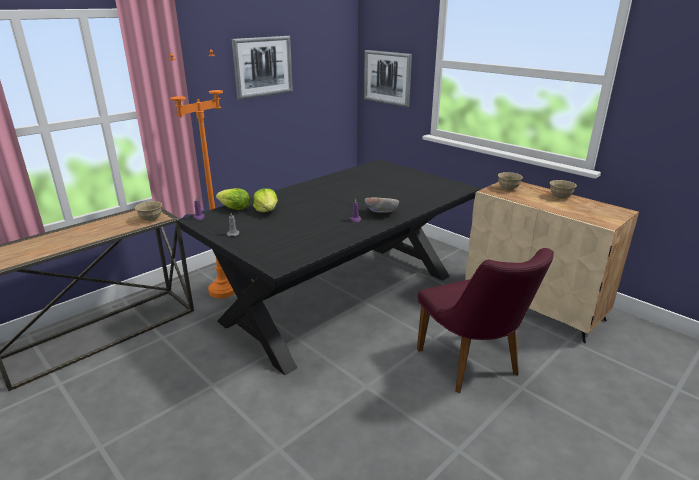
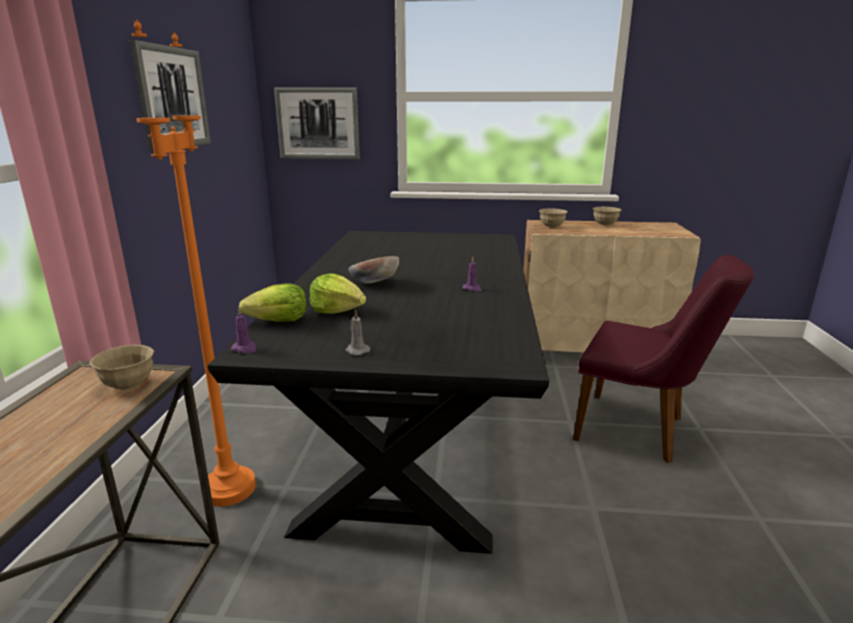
camera: 40 degrees left, 5 degrees down
(381, 213) = (483, 276): bowl -> bowl (374, 284)

